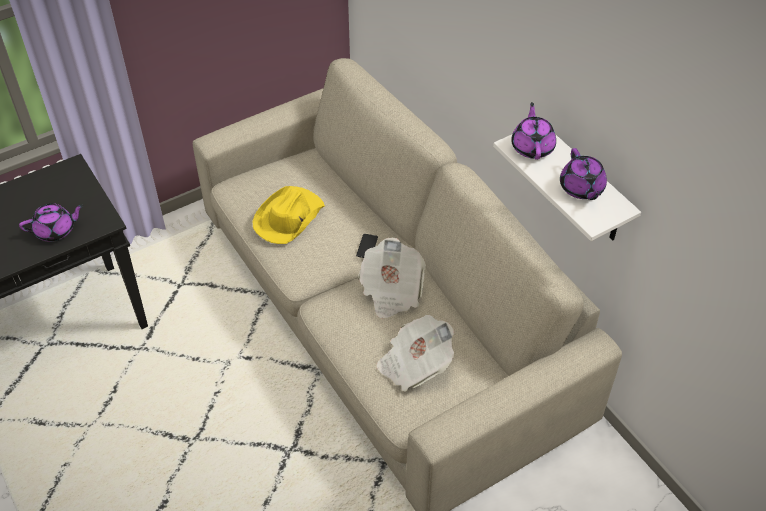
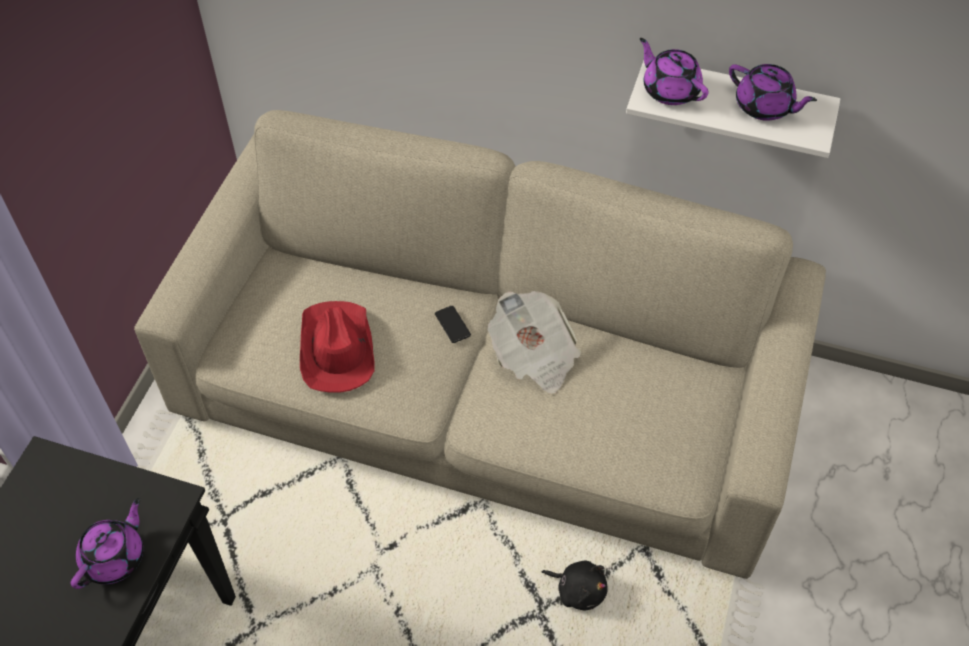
camera: 40 degrees left, 5 degrees up
(288, 218) = (336, 348): yellow hat -> red hat
(323, 455) = (578, 590): none -> black plush toy
(414, 364) = (638, 418): newspaper -> none

